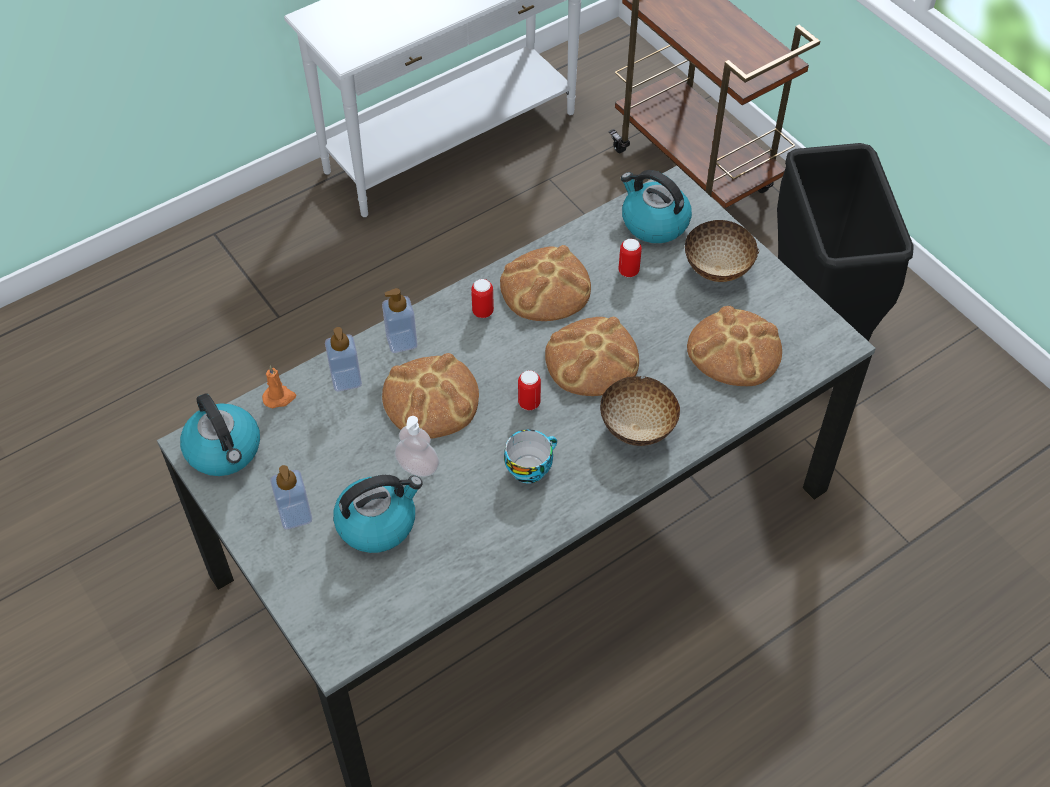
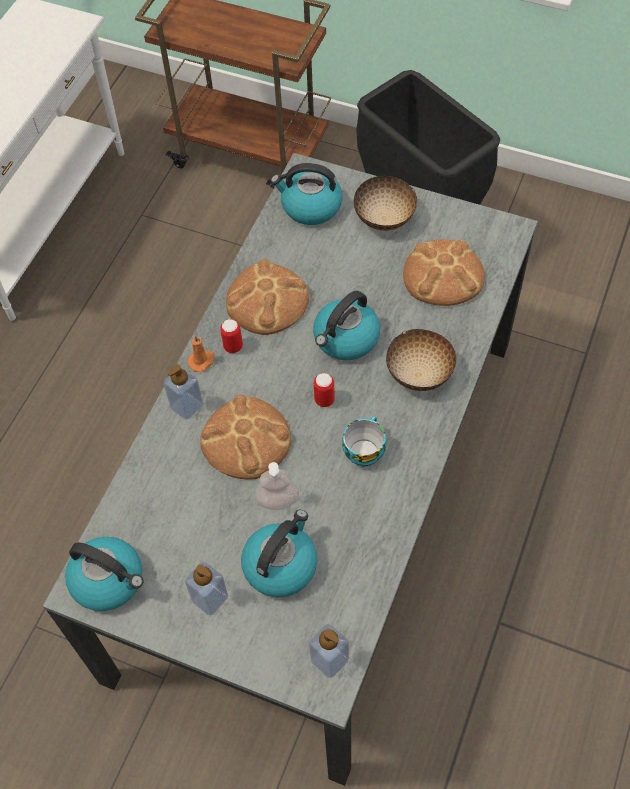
camera: 30 degrees left, 5 degrees up
(279, 397) = (121, 509): orange candle -> orange candle (202, 360)
(346, 379) = (165, 462): soap dispenser -> soap dispenser (329, 659)
(592, 359) = (345, 339): bread -> kettle
(628, 271) = (320, 255): can -> none

